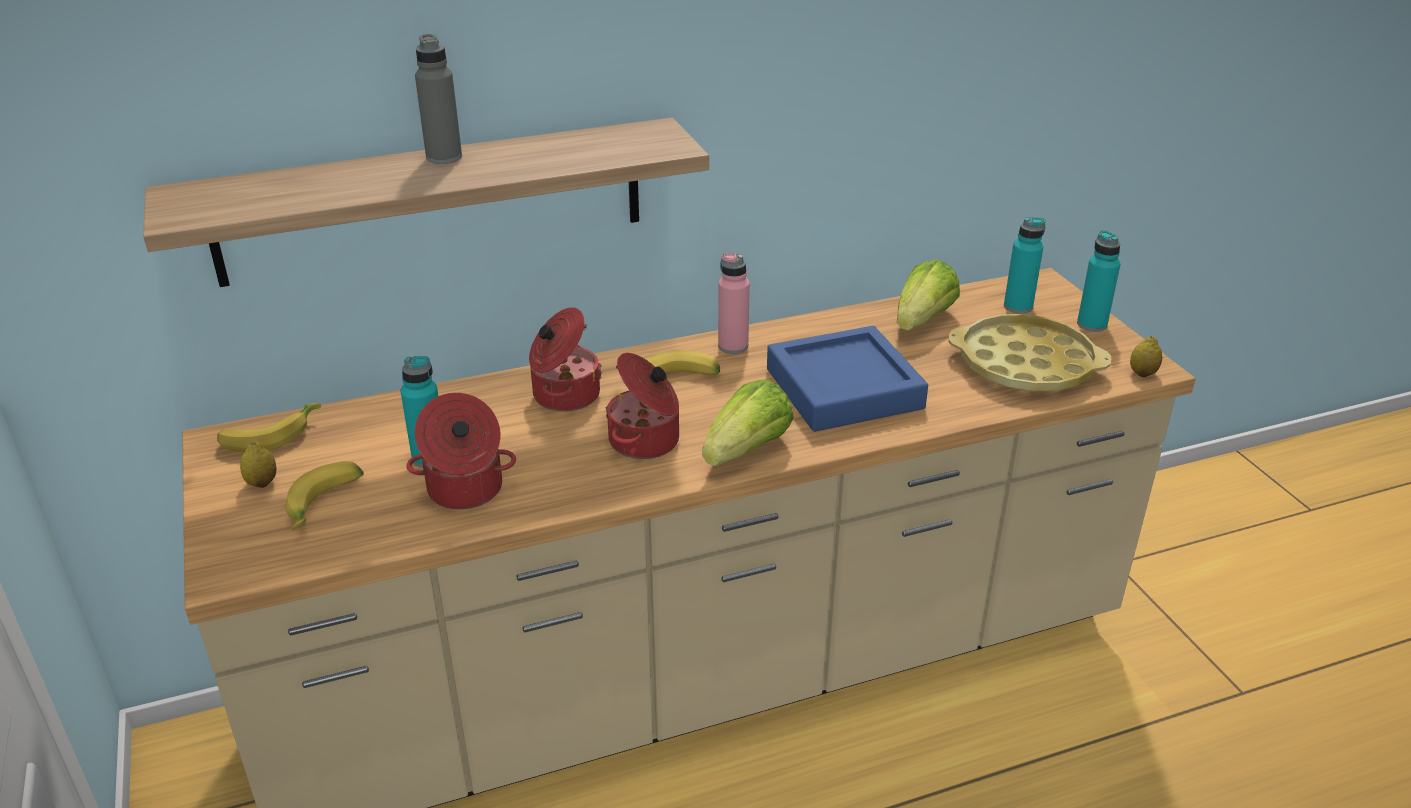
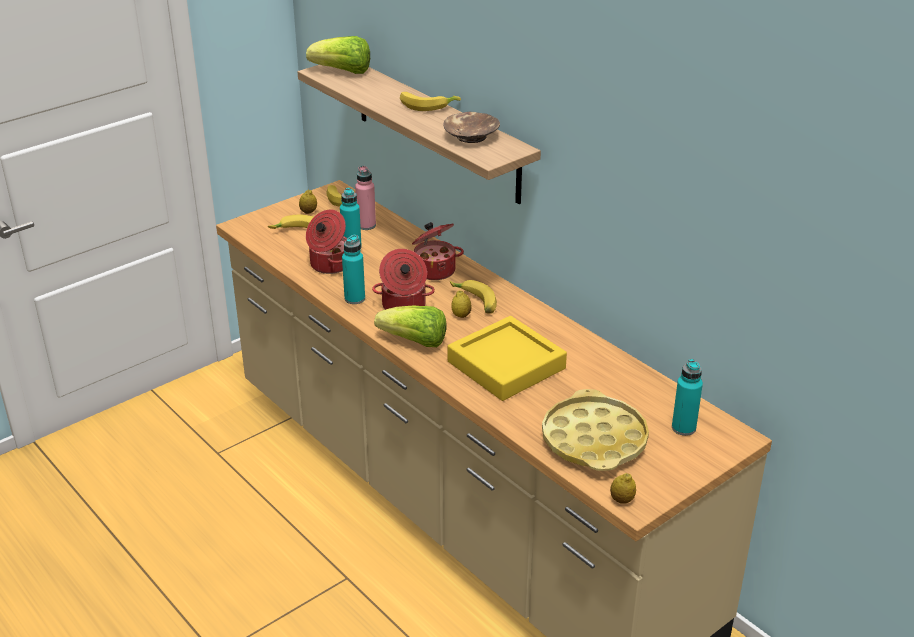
camera: 70 degrees right, 0 degrees up
(444, 157) = (427, 105): grey bottle -> banana
(587, 146) = (472, 136): none -> brown bowl
(702, 398) = (461, 315): none -> lemon
(733, 346) = (529, 314): pink bottle -> pink bottle (366, 225)
(844, 389) = (506, 365): blue tray -> yellow tray
(922, 320) = (624, 385): lettuce -> lettuce (343, 72)
(1091, 324) = (684, 468): turquoise bottle -> turquoise bottle (354, 298)

